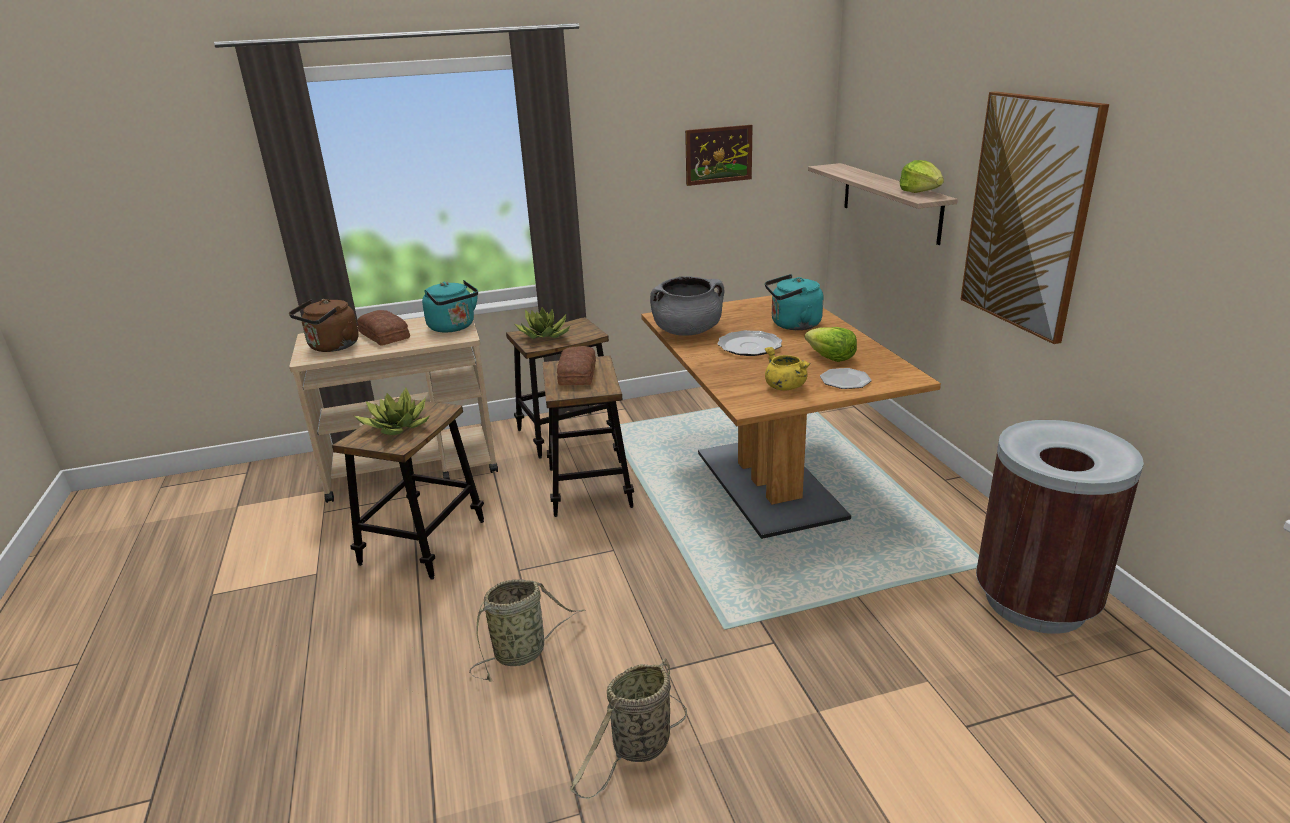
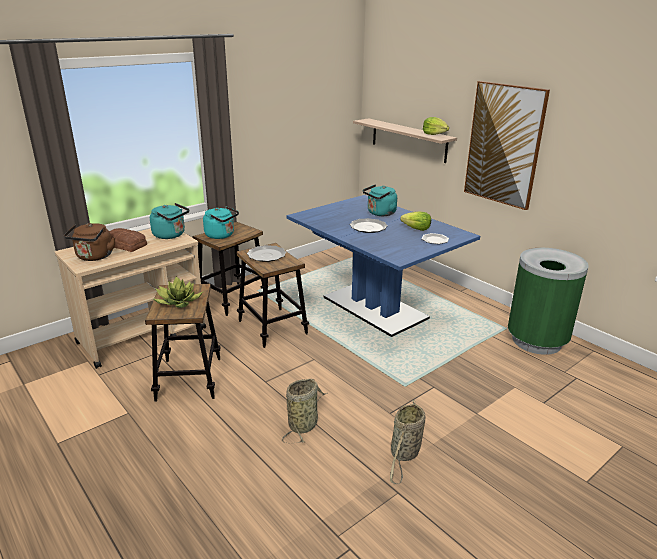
camera: 25 degrees left, 0 degrees up
(544, 336) = (221, 235): potted plant -> turquoise kettle
(578, 373) = (267, 255): bread -> plate
(687, 331) = (325, 223): grey cooking pot -> none
(718, 155) = (304, 115): picture -> none
(768, 485) = (374, 308): brown dining table -> blue dining table
(784, 386) = (407, 246): yellow cooking pot -> none
(1036, 601) = (537, 341): brown trash can -> green trash can

